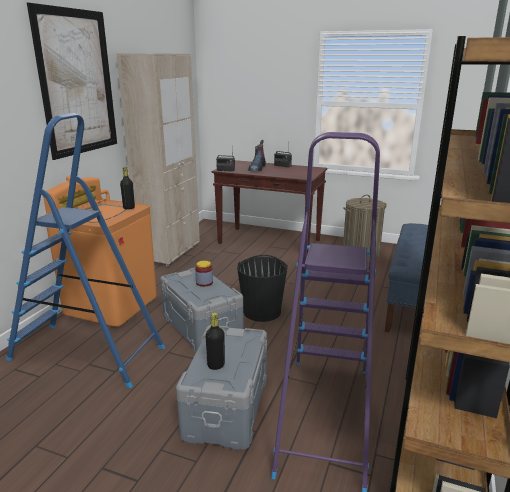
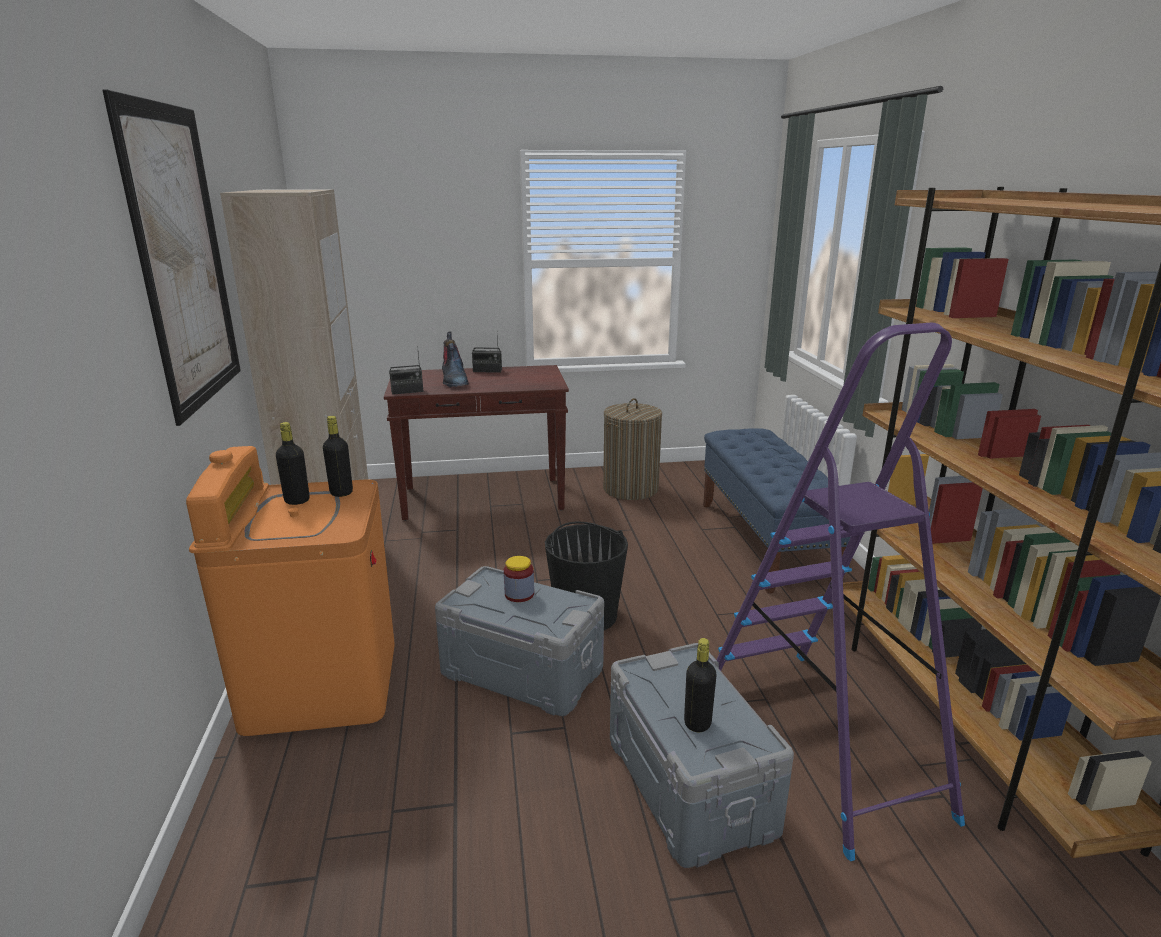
camera: 30 degrees left, 0 degrees up
(86, 353) = (366, 794): blue step ladder -> none
(107, 207) = (297, 500): none -> black bottle

